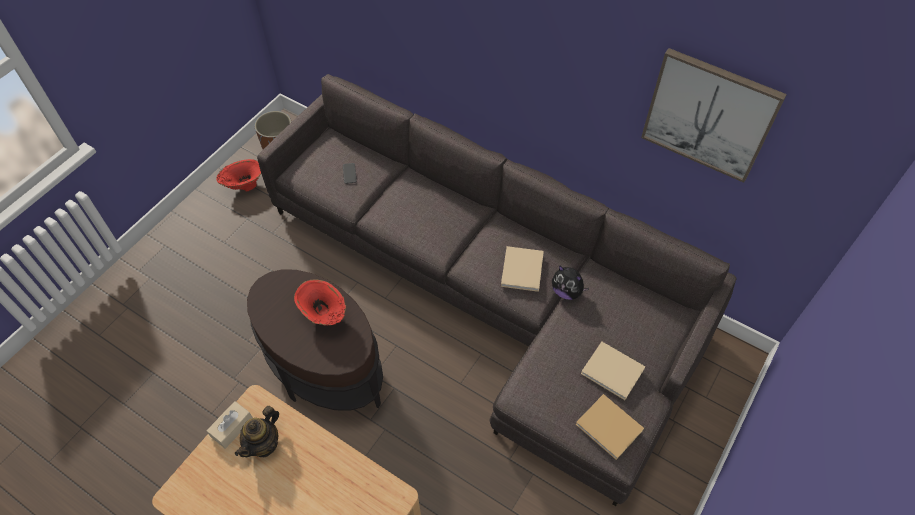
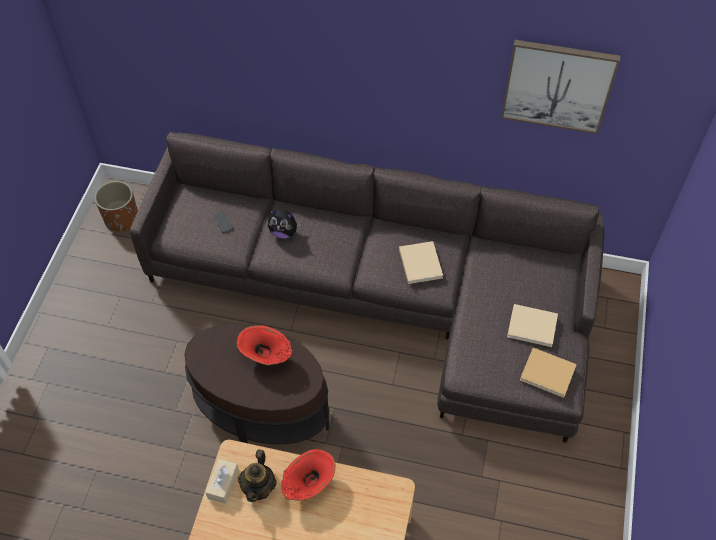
camera: 20 degrees left, 0 degrees up
(244, 186) = (102, 266): red vase -> red vase (308, 485)
(567, 291) = (465, 271): plush toy -> plush toy (284, 232)

